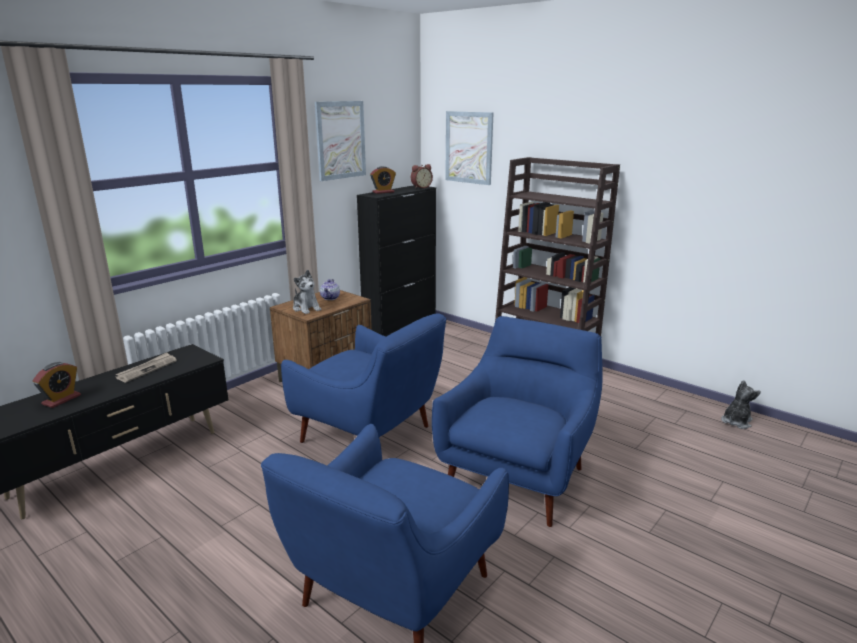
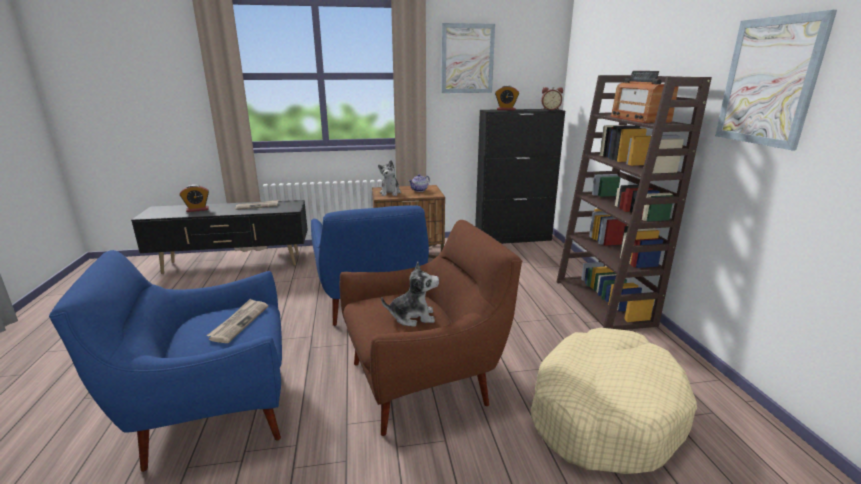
camera: 40 degrees right, 0 degrees up
(409, 481) = (239, 322): none -> newspaper
(469, 147) = (594, 69): picture -> picture (769, 82)
(518, 476) = (425, 381): blue armchair -> brown armchair
(560, 198) = (639, 119): none -> radio
(642, 438) = (604, 412): none -> beige dog bed
(736, 422) = (775, 459): plush toy -> plush toy (412, 317)

